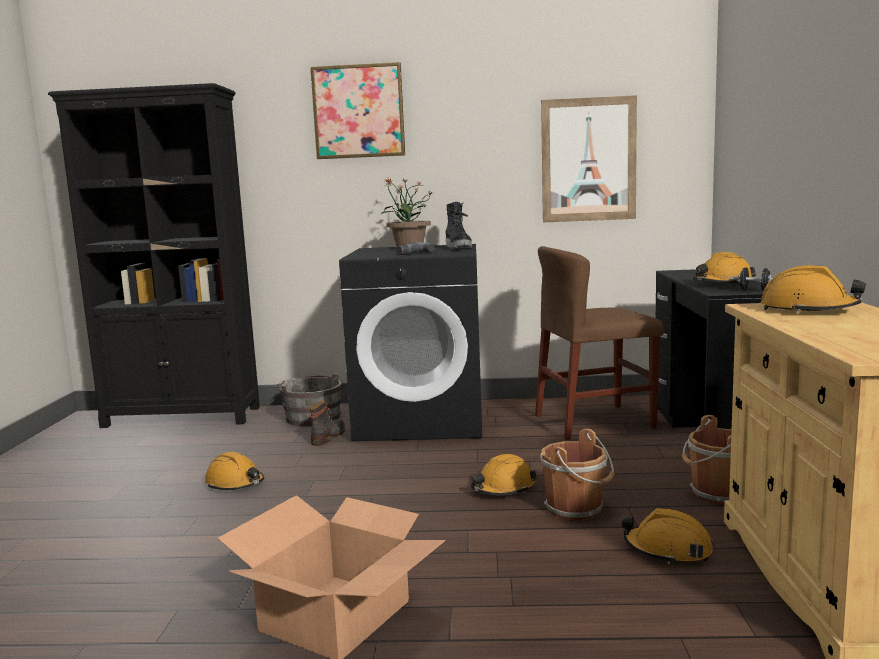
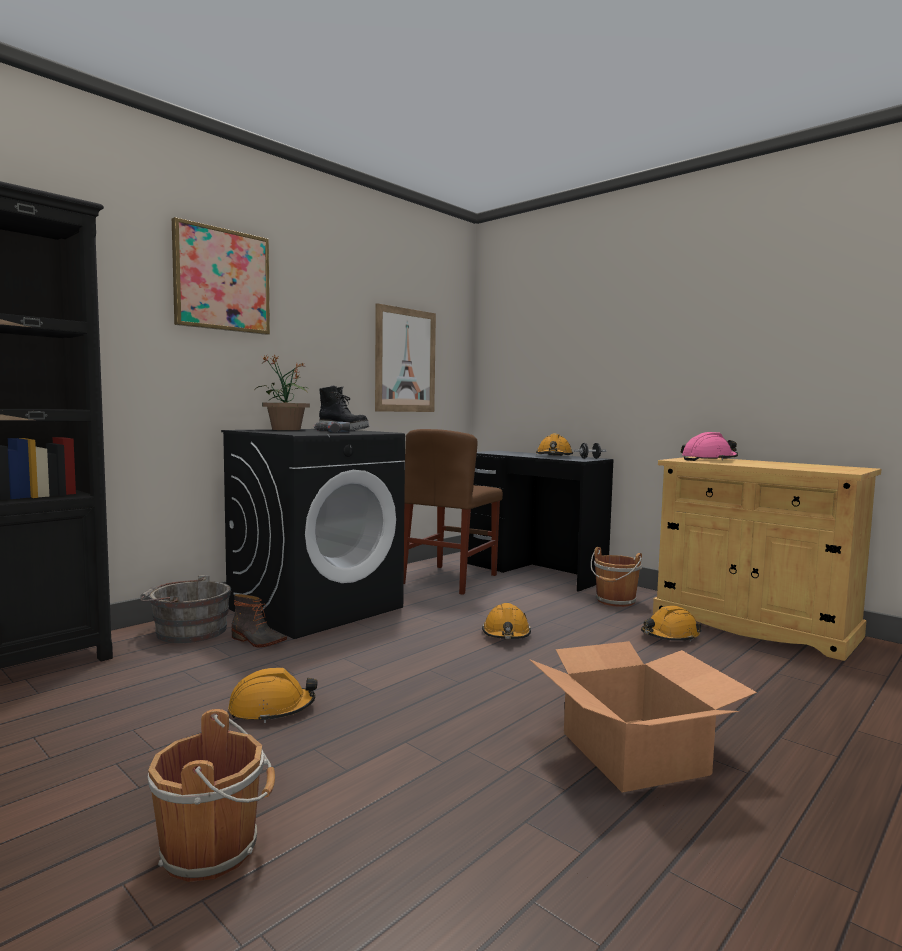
camera: 50 degrees left, 5 degrees down
(329, 436) = (257, 641): boot -> boot turned 150 degrees clockwise
(576, 509) = (577, 631): brown bucket -> brown bucket (214, 848)
(808, 310) = (709, 460): orange hard hat -> pink hard hat

